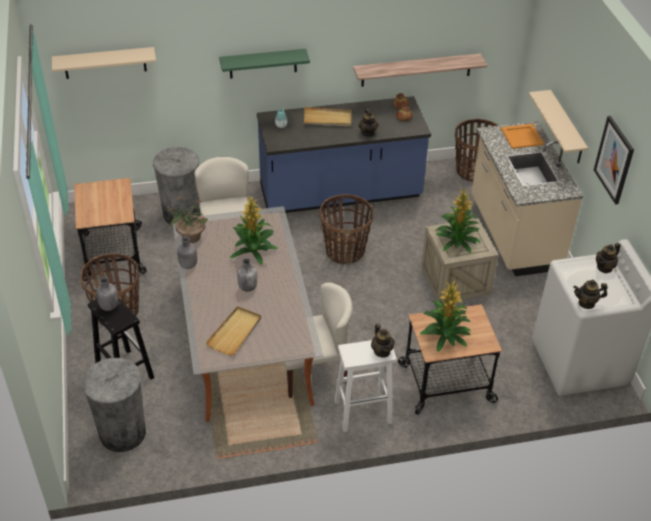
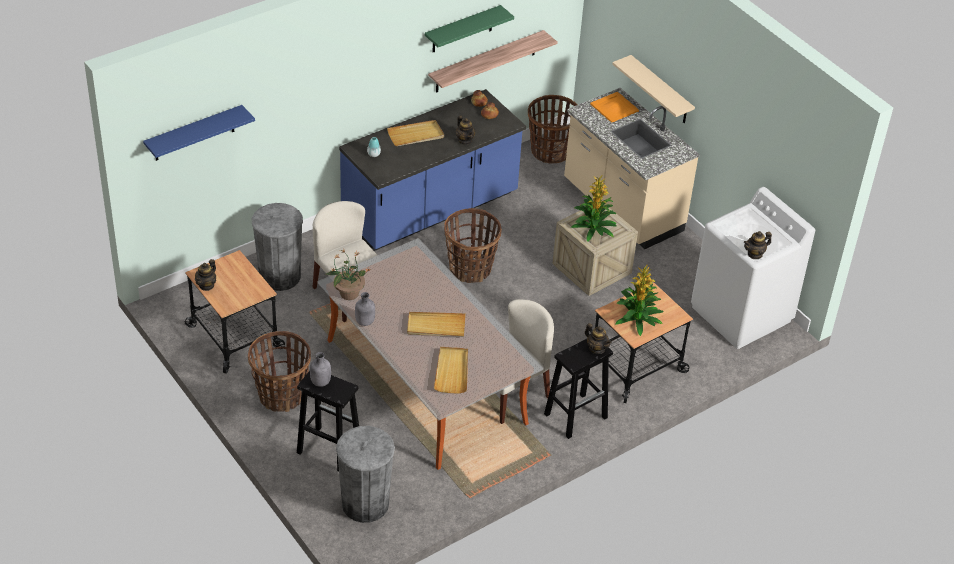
camera: 25 degrees left, 0 degrees up
(105, 63) = (194, 134): beige shelf -> blue shelf
(247, 287) = (436, 326): grey bottle -> beige tray
(253, 250) = (418, 290): potted plant -> none
(263, 63) = (344, 94): green shelf -> green shelf (462, 29)
(364, 411) = (576, 415): white stool -> black stool
(604, 267) = (754, 218): teapot -> teapot (206, 285)
(614, 160) = (732, 115): picture -> none

